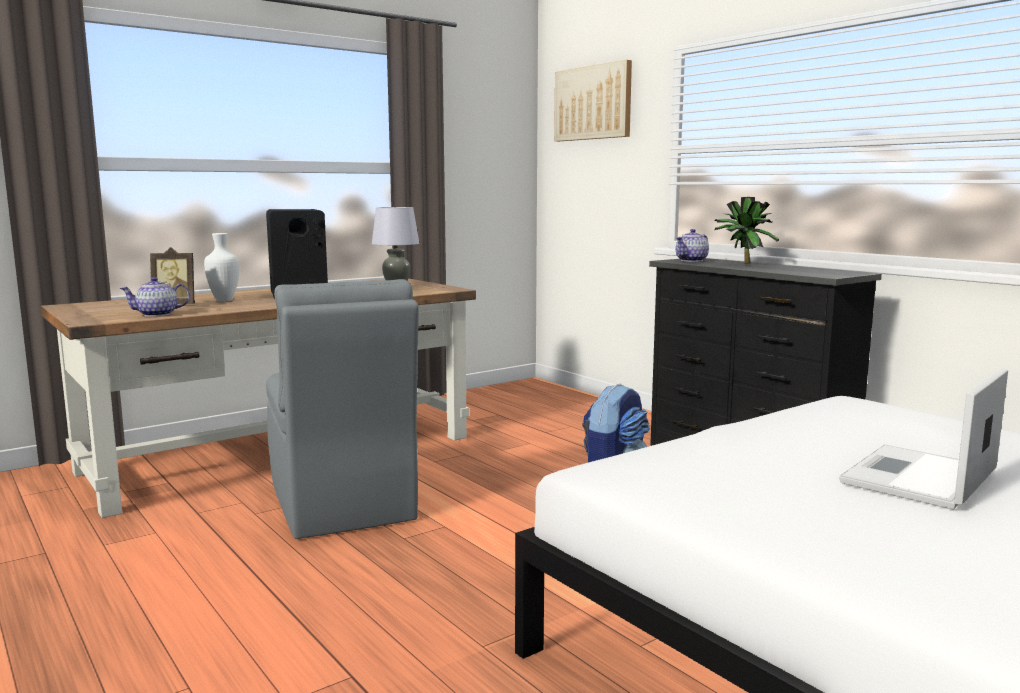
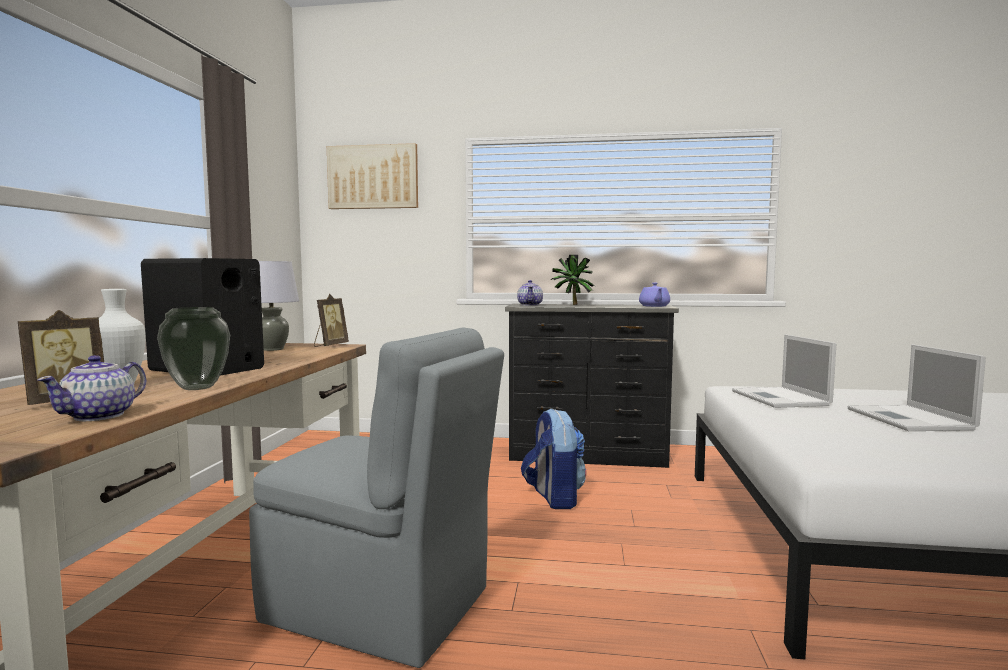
camera: 45 degrees left, 5 degrees down
(246, 307) = (198, 387): none -> vase
(444, 288) = (330, 345): none -> picture frame
(825, 274) = (654, 306): none -> purple teapot
(850, 422) = (781, 398): none -> laptop

